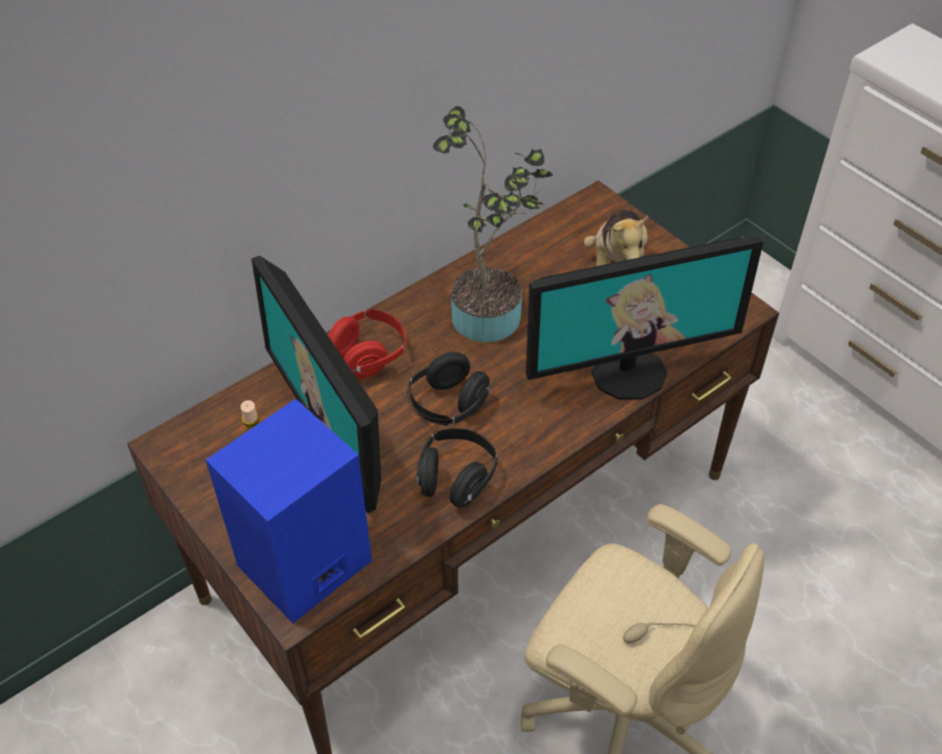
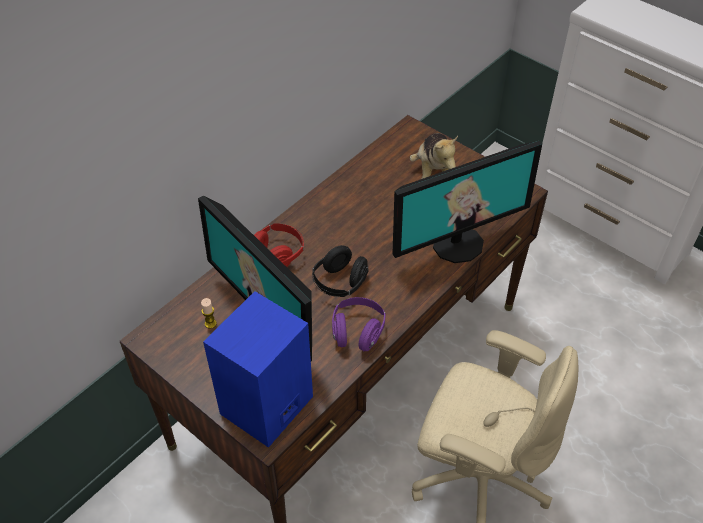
camera: 10 degrees left, 0 degrees up
(456, 478) = (357, 332): black headphones -> purple headphones
(491, 311) = (355, 214): potted plant -> none

